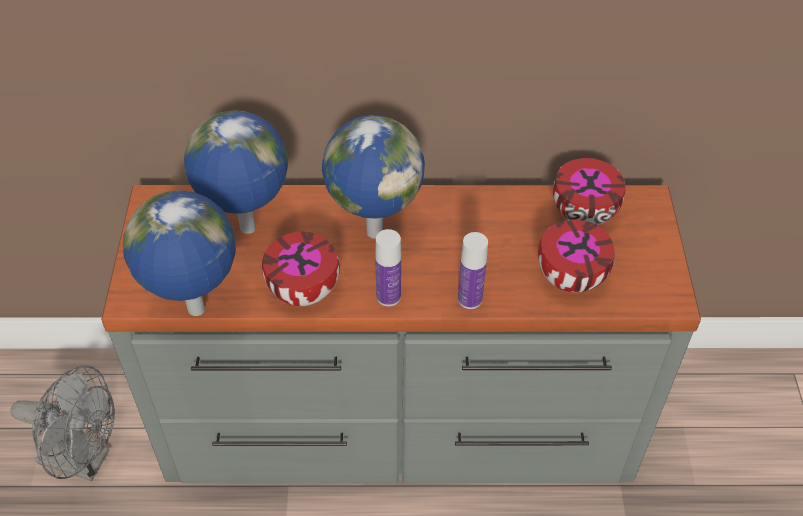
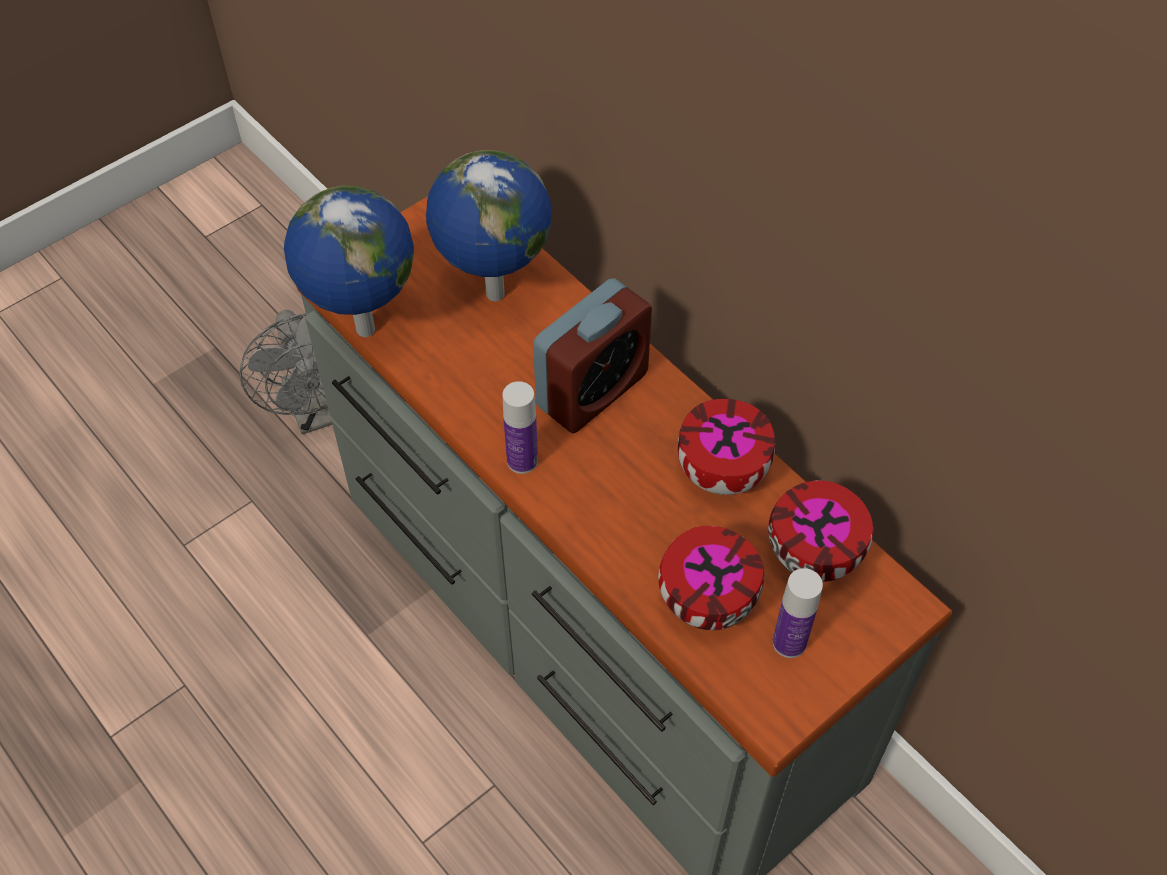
camera: 50 degrees right, 5 degrees up
(303, 292) = (461, 391): bowl -> bowl (720, 473)
(373, 231) = (592, 390): globe -> alarm clock
(470, 299) = (586, 530): bottle -> bottle (789, 642)

